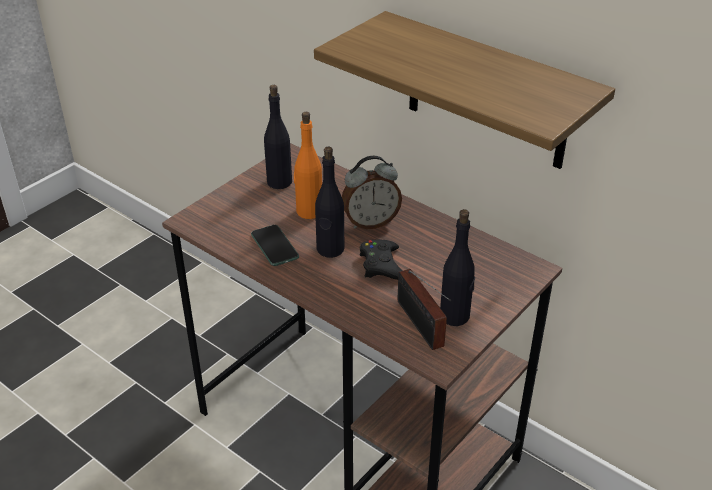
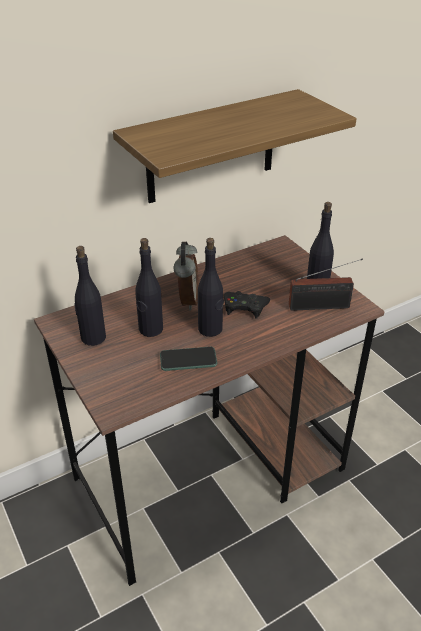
camera: 70 degrees left, 0 degrees up
(309, 211) = (150, 329): orange bottle -> black bottle

